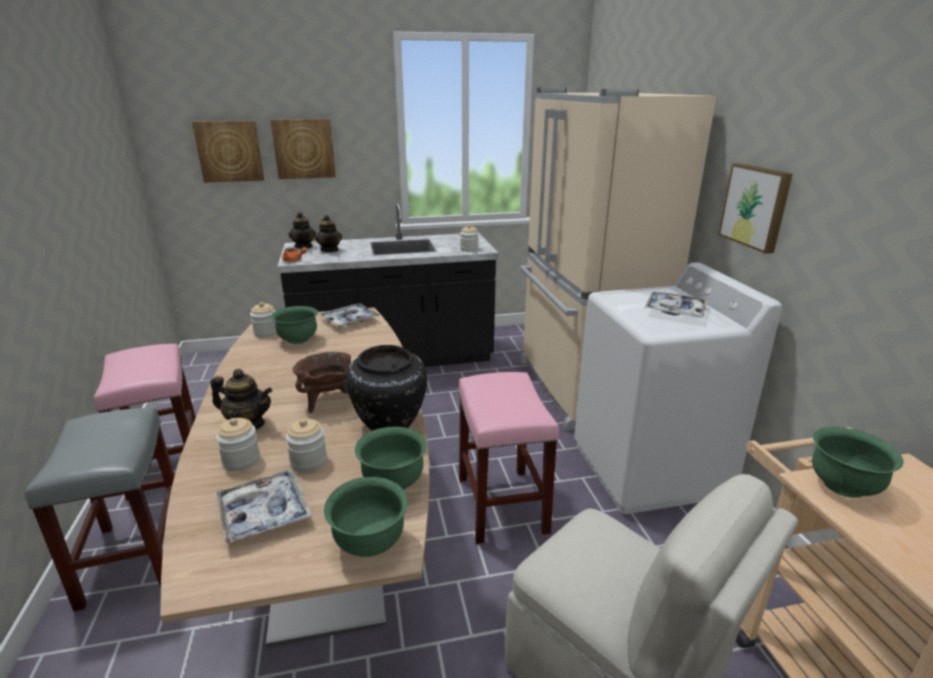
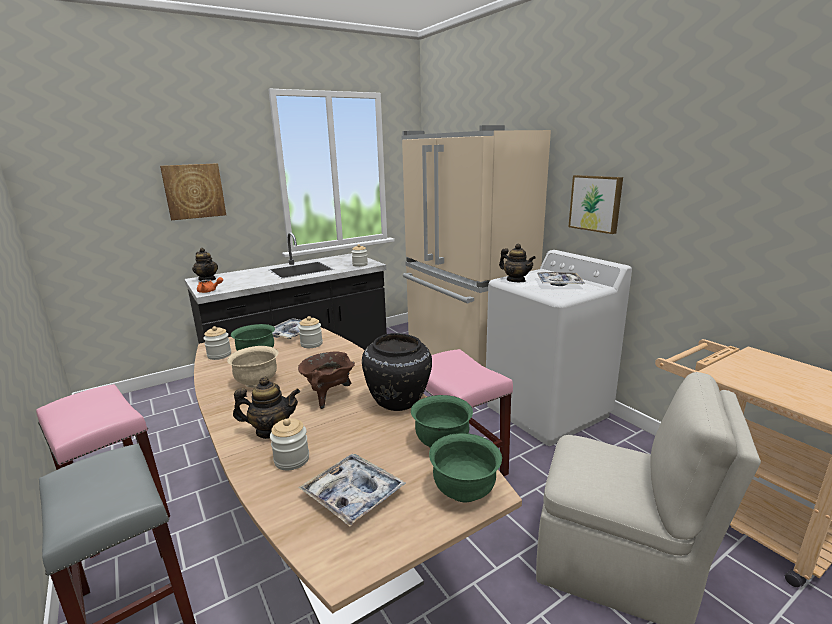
camera: 20 degrees left, 5 degrees down
(229, 151) = (118, 197): picture -> none
(276, 369) = (257, 382): none -> beige bowl
(308, 461) = (355, 445): jar -> jar (311, 344)
(330, 250) = (236, 279): teapot -> teapot (516, 280)
(843, 486) = (734, 371): green bowl -> none

